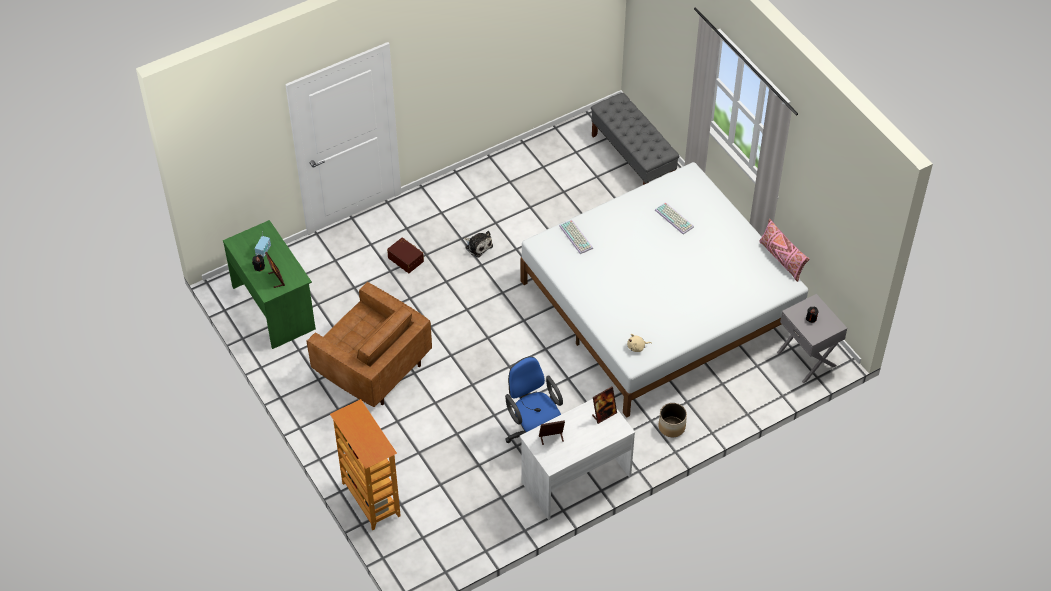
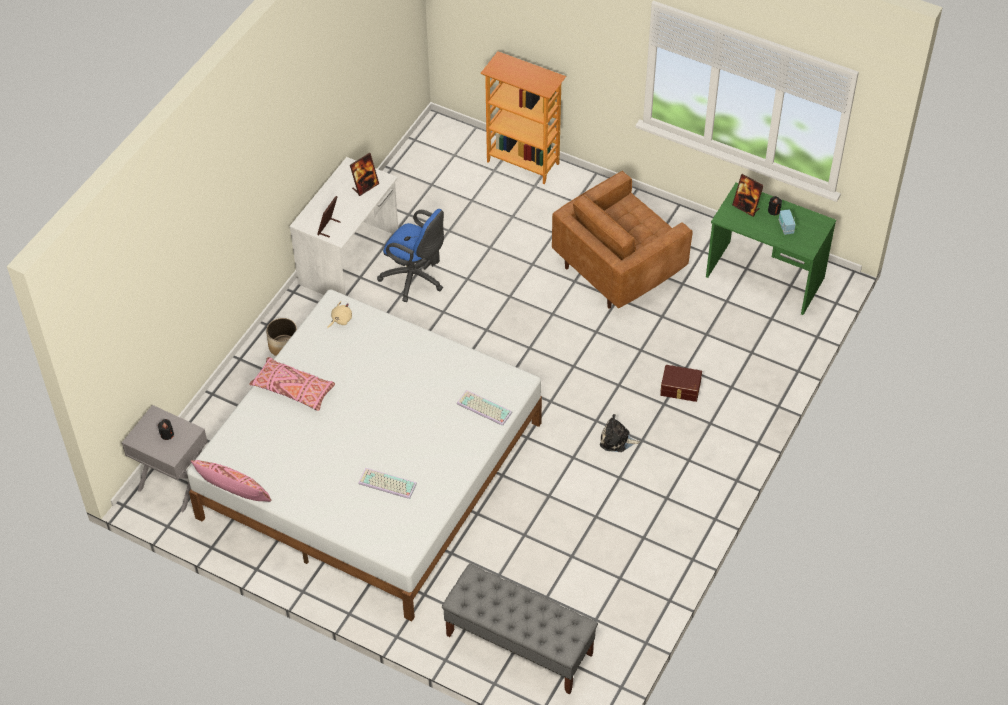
camera: 150 degrees right, 0 degrees up
(372, 367) = (618, 268): brown armchair -> brown armchair turned 45 degrees counterclockwise
(702, 310) = (293, 389): none -> pink pillow

